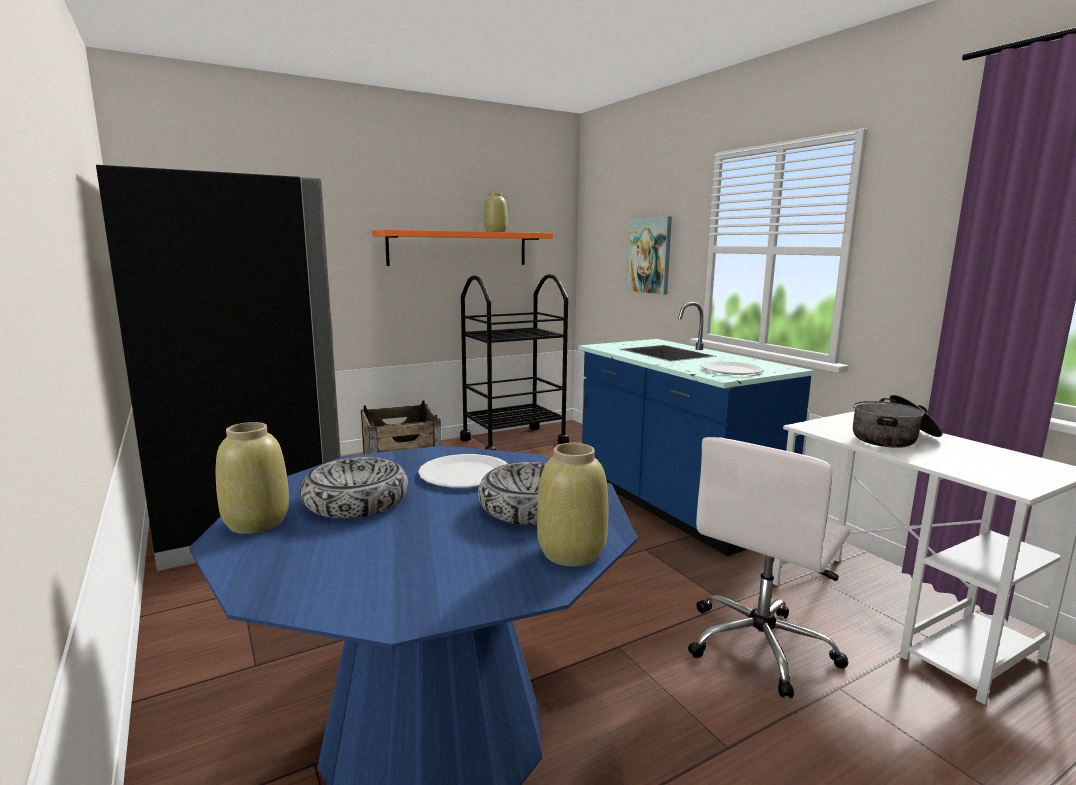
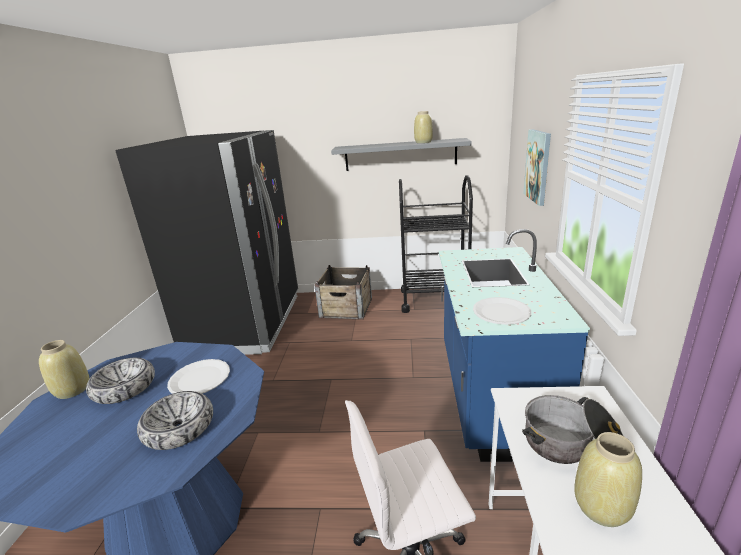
camera: 35 degrees right, 10 degrees up
(458, 248) = (400, 155): orange shelf -> grey shelf
(572, 553) = (132, 484): beige vase -> beige vase (602, 508)

